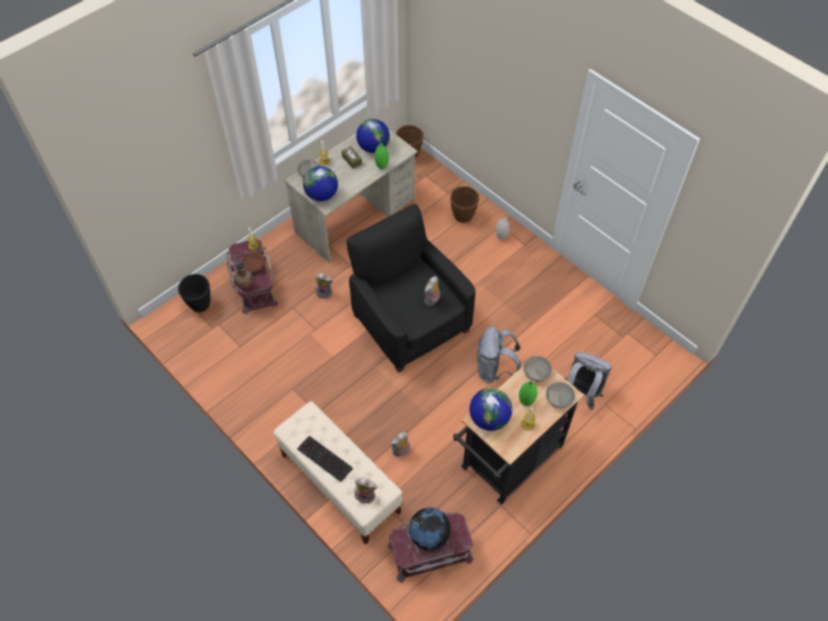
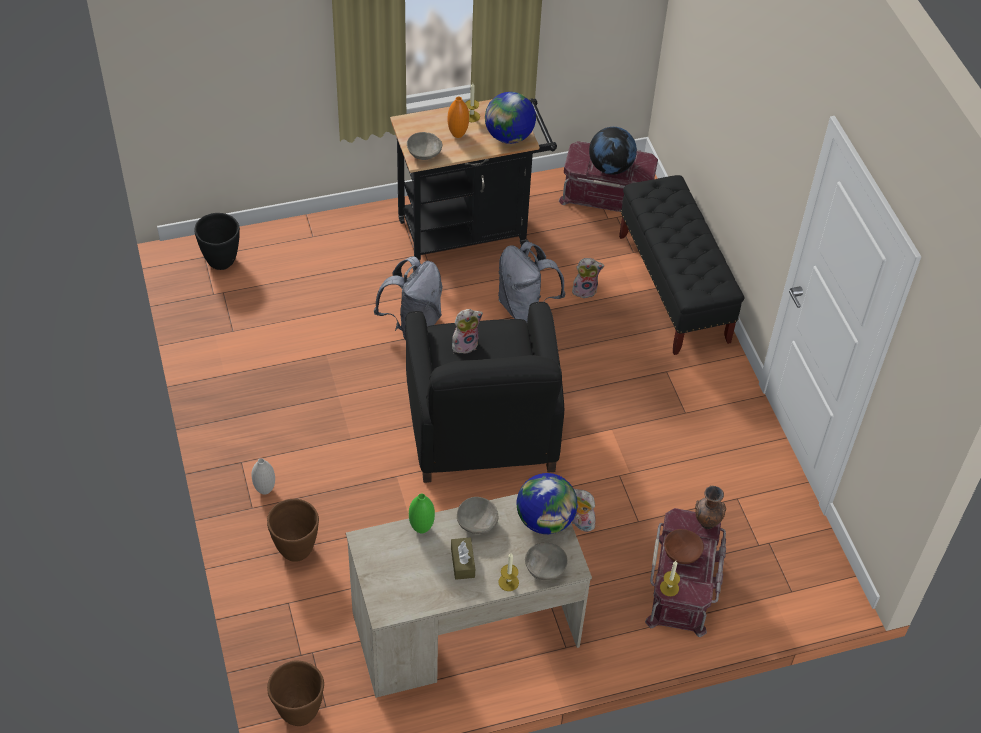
camera: 155 degrees left, 5 degrees down
(200, 305) = (777, 587): black planter -> black planter (221, 260)
(323, 459) = (697, 242): keyboard -> none
(340, 483) = (673, 289): beige bench -> black bench
(366, 495) = (665, 194): plush toy -> none
(373, 147) = (413, 571): globe -> none
(526, 402) = (458, 134): green vase -> orange vase
(559, 399) = (420, 122): grey bowl -> grey bowl (477, 522)
(581, 392) = (330, 258): grey backpack -> grey backpack (525, 309)

